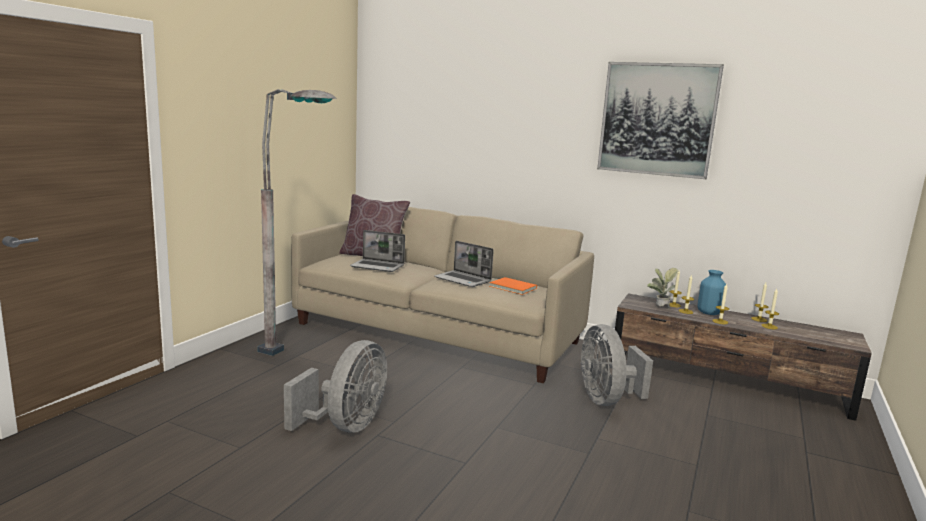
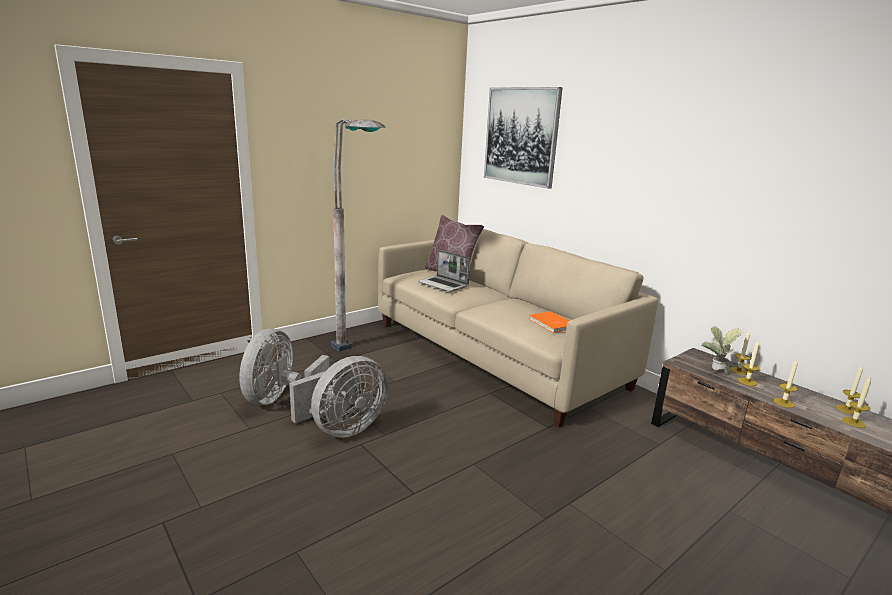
camera: 25 degrees right, 5 degrees up
(463, 280) = (509, 308): laptop -> none
(606, 399) = (615, 461): grey fan -> grey fan (280, 400)
(657, 119) = (746, 150): picture -> picture (521, 136)
(708, 313) = (778, 388): blue vase -> none

